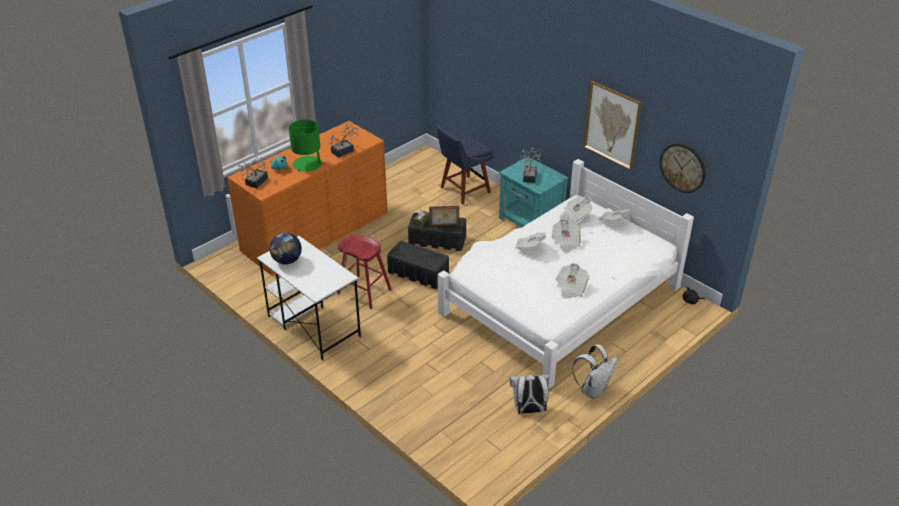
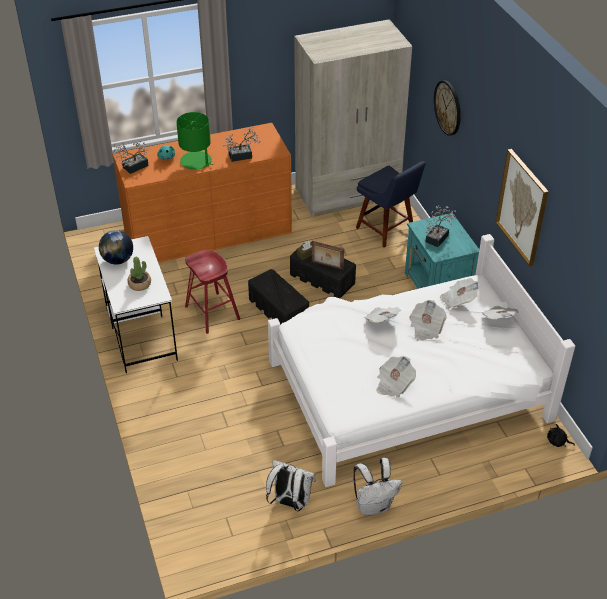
camera: 25 degrees right, 5 degrees up
(321, 273) = (139, 284): none -> potted plant
(412, 172) = (348, 193): none -> beige wardrobe
(463, 191) = (387, 230): blue chair -> blue chair turned 120 degrees counterclockwise
(683, 167) = (574, 284): wall clock -> wall clock (448, 107)

